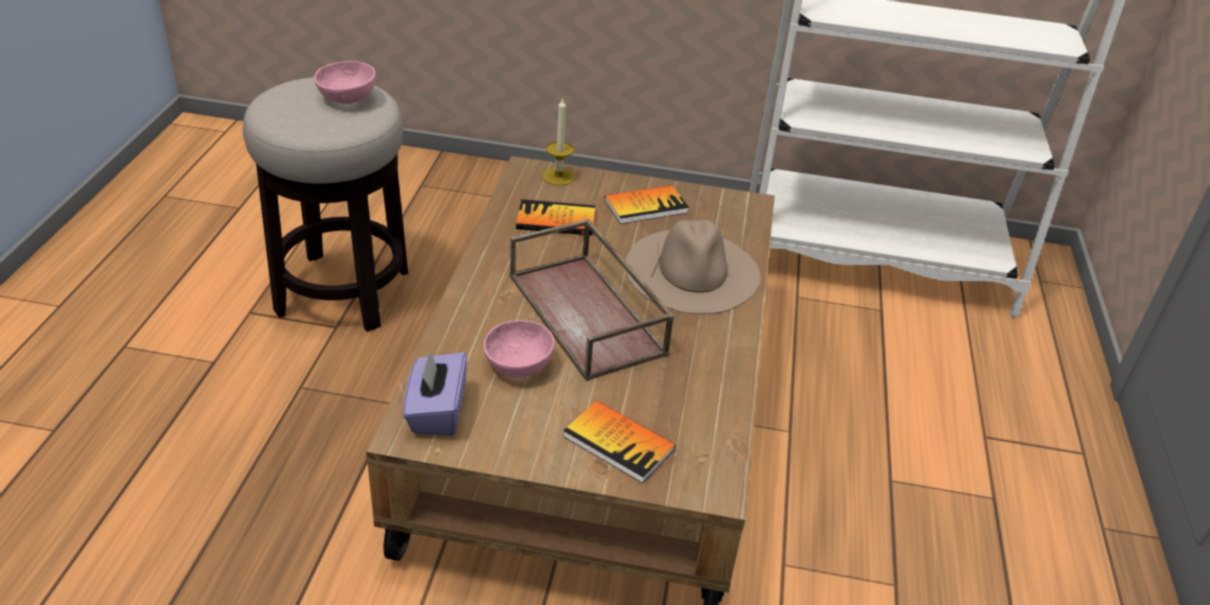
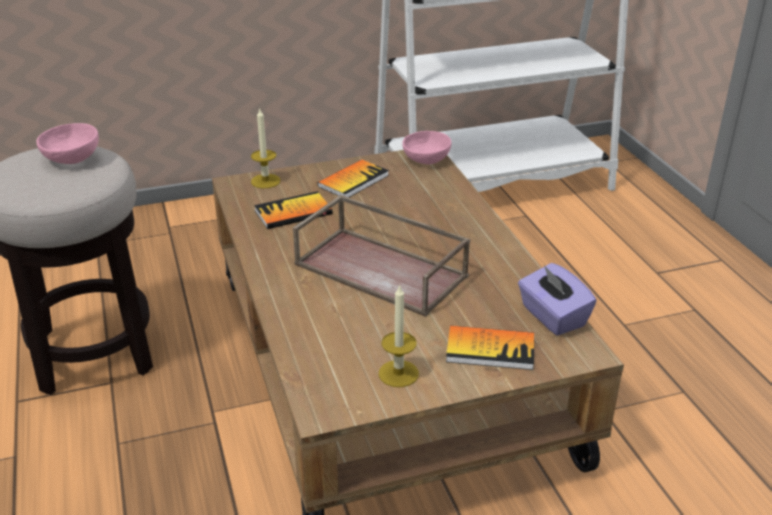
camera: 25 degrees left, 5 degrees down
(436, 412) = (331, 384): purple tissue box -> purple tissue box (552, 317)
(507, 428) = (398, 373): none -> candle
(517, 365) = (362, 325): pink bowl -> pink bowl (425, 160)
(692, 270) = (429, 213): beige hat -> none

